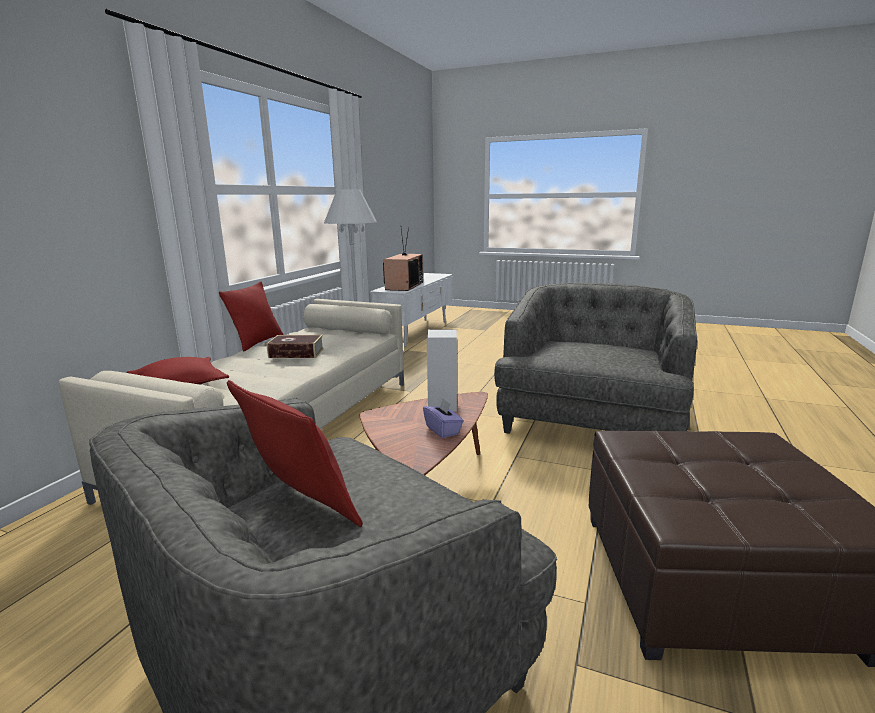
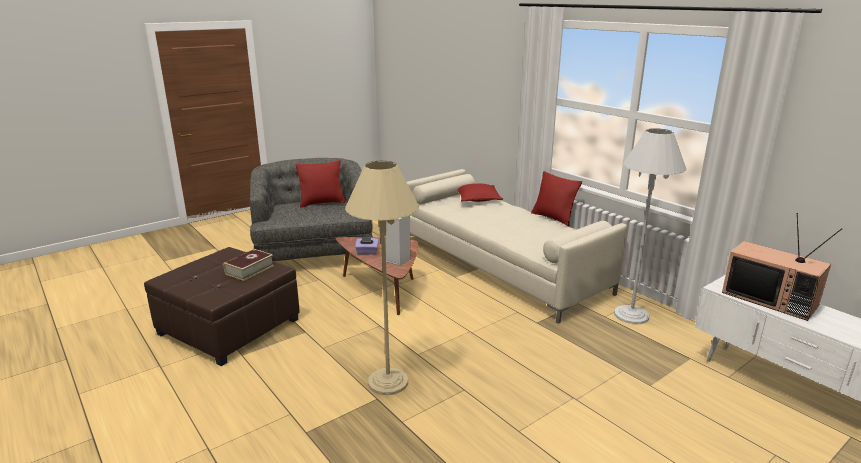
camera: 120 degrees right, 5 degrees up
(296, 353) = (509, 223): book -> book (249, 269)
(590, 422) = (388, 382): grey armchair -> beige floor lamp

